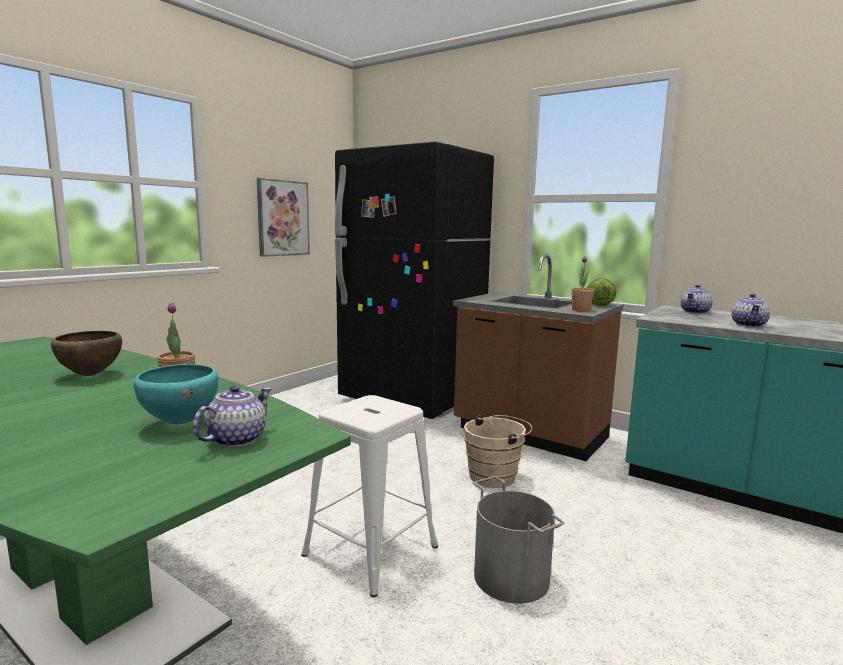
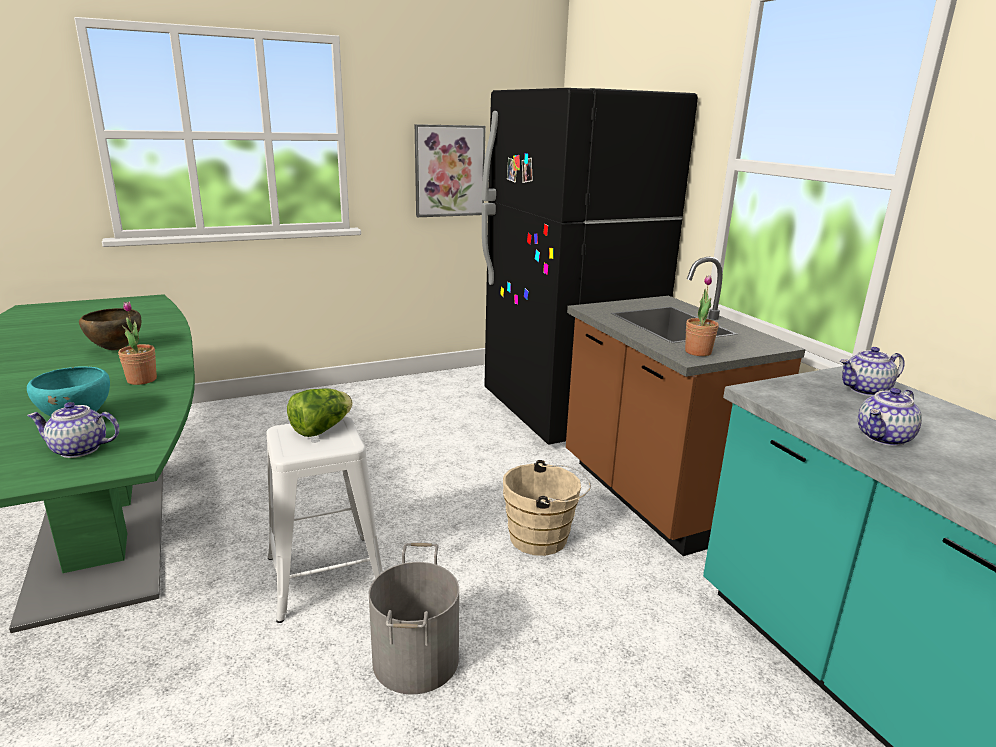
camera: 30 degrees right, 10 degrees up
(236, 439) = (78, 450): teapot -> teapot turned 150 degrees counterclockwise
(598, 304) = (757, 344): lettuce -> lettuce (321, 429)

